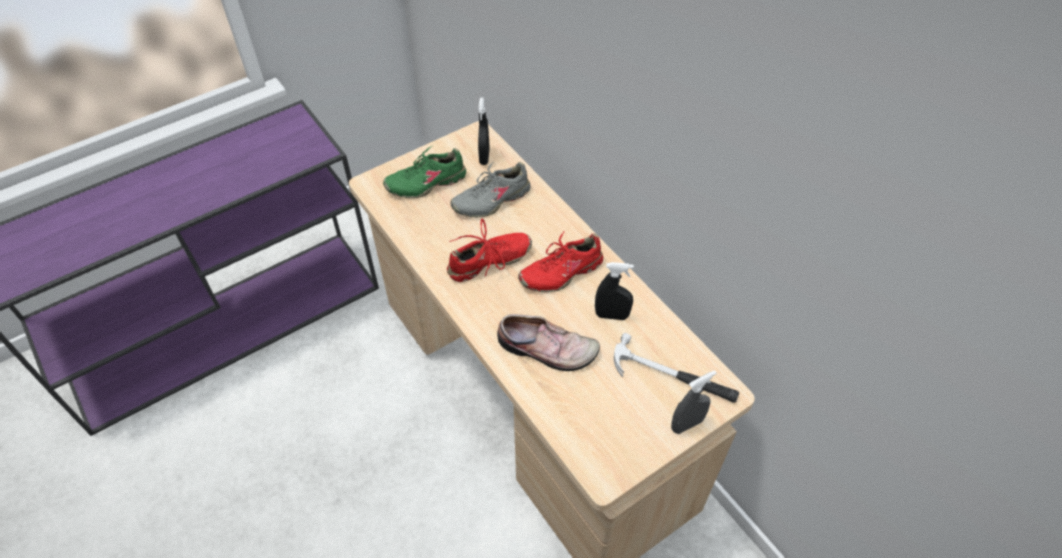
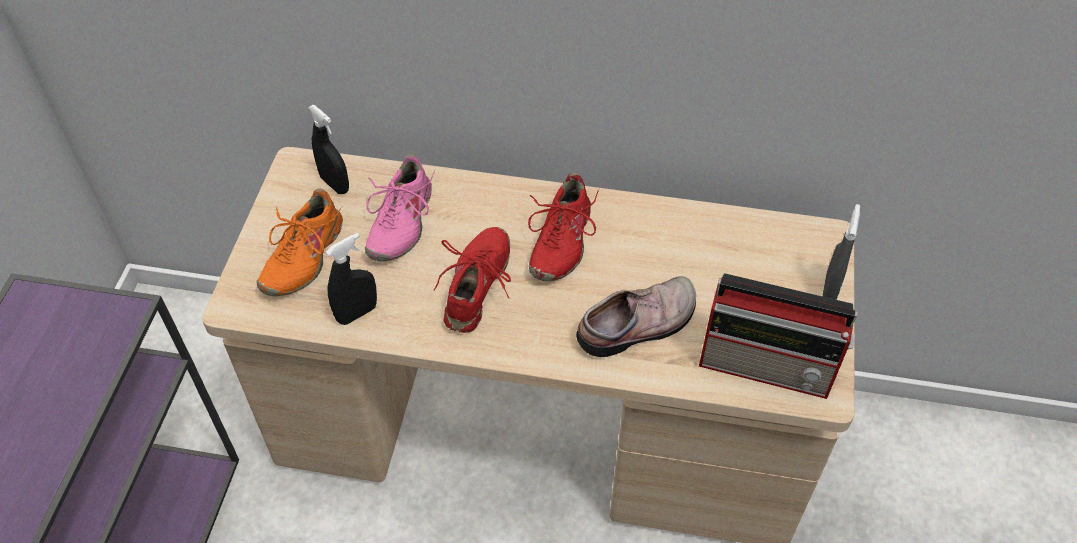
camera: 45 degrees left, 0 degrees up
(426, 182) = (302, 257): green shoe -> orange shoe
(491, 200) = (399, 223): grey shoe -> pink shoe
(591, 433) = (769, 366): none -> radio
(611, 315) = (655, 246): black spray bottle -> black spray bottle (357, 313)
(673, 376) = (770, 258): hammer -> none

